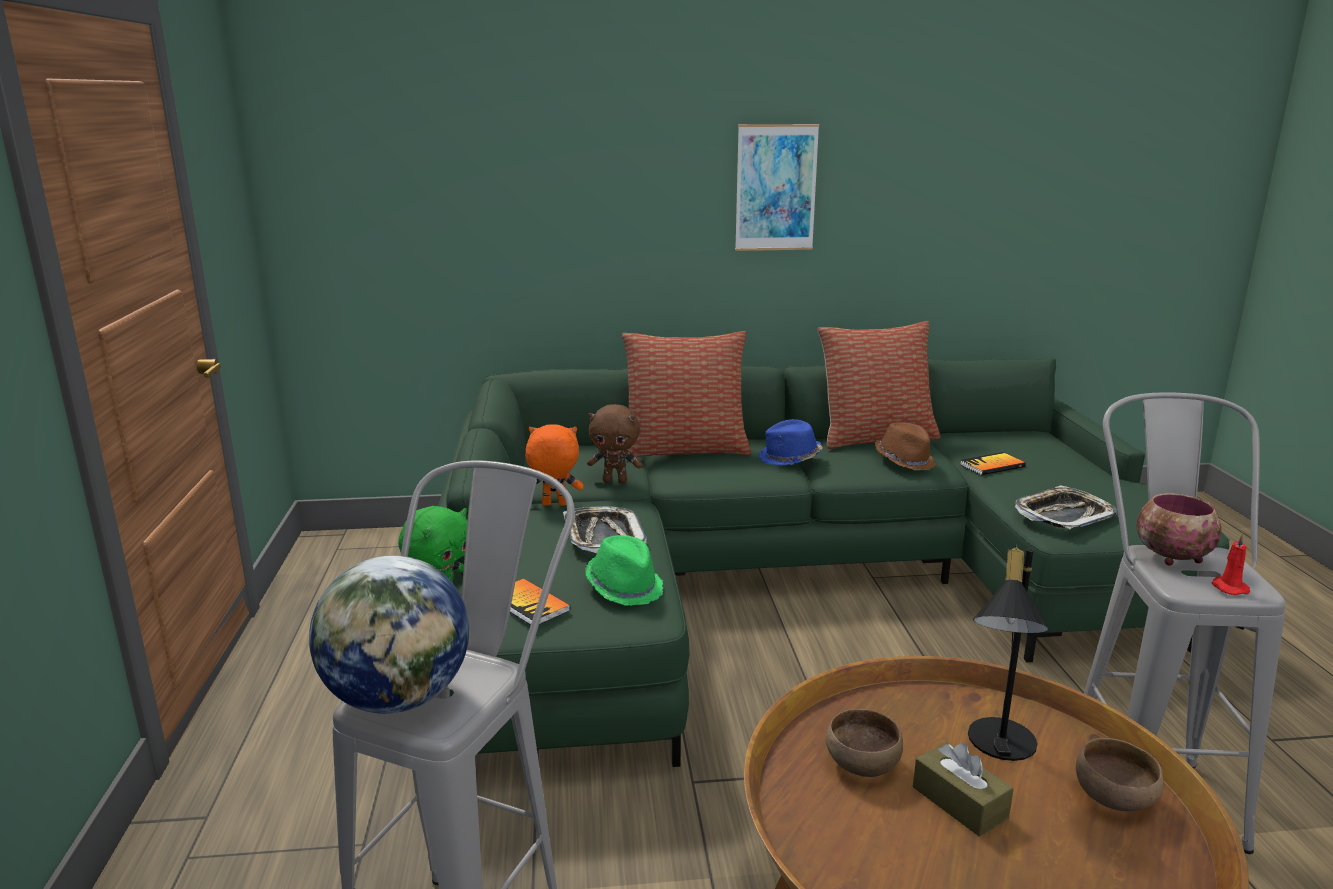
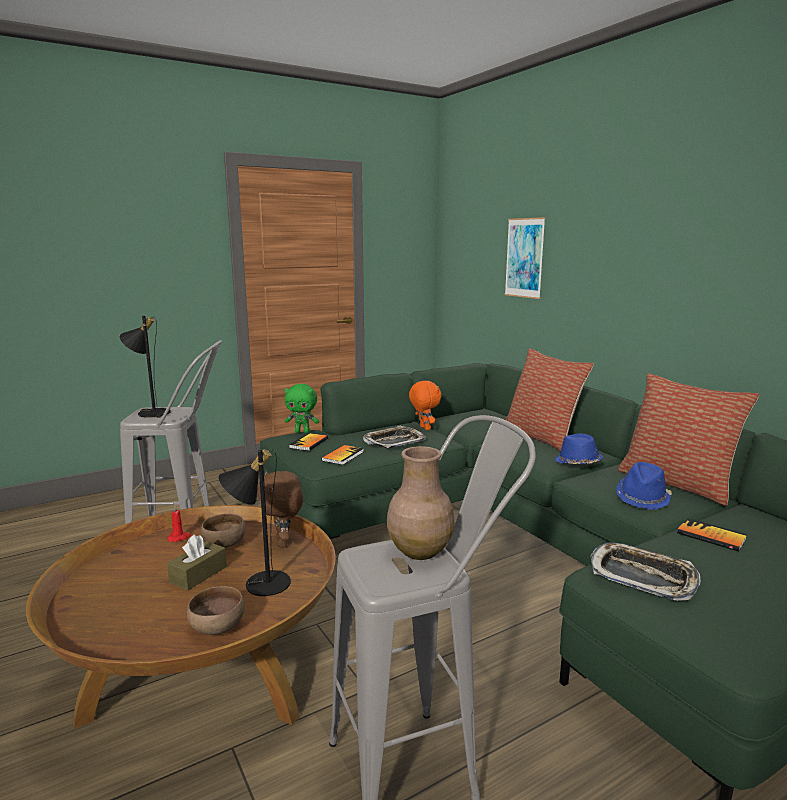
camera: 65 degrees right, 5 degrees down
(399, 698) = (150, 412): globe -> black table lamp
(615, 481) = (469, 432): brown plush toy -> brown plush toy (283, 542)
(625, 587) = (343, 456): green hat -> book
(776, 188) = (675, 261): picture -> picture (524, 258)
(904, 461) = (643, 497): brown hat -> blue hat
(1172, 557) = (419, 551): bowl -> brown vase
(1228, 587) = (376, 573): red candle -> red candle (179, 537)

